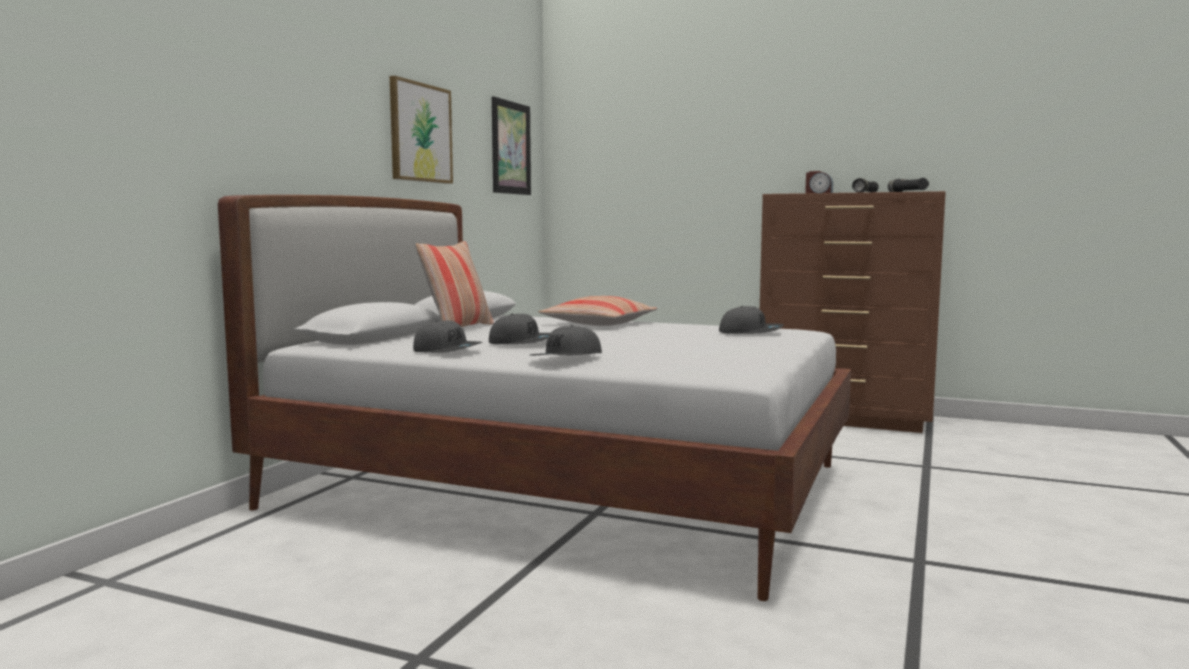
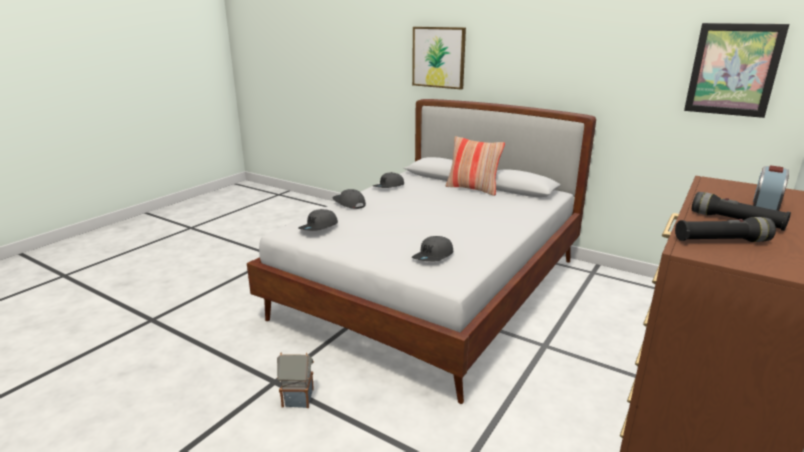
camera: 100 degrees right, 15 degrees up
(420, 133) = (582, 63): picture -> picture (438, 57)
(522, 342) = (404, 198): grey cap -> grey cap (319, 227)
(598, 324) = (493, 219): pillow -> none
(928, 540) = (299, 398): none -> toy house

